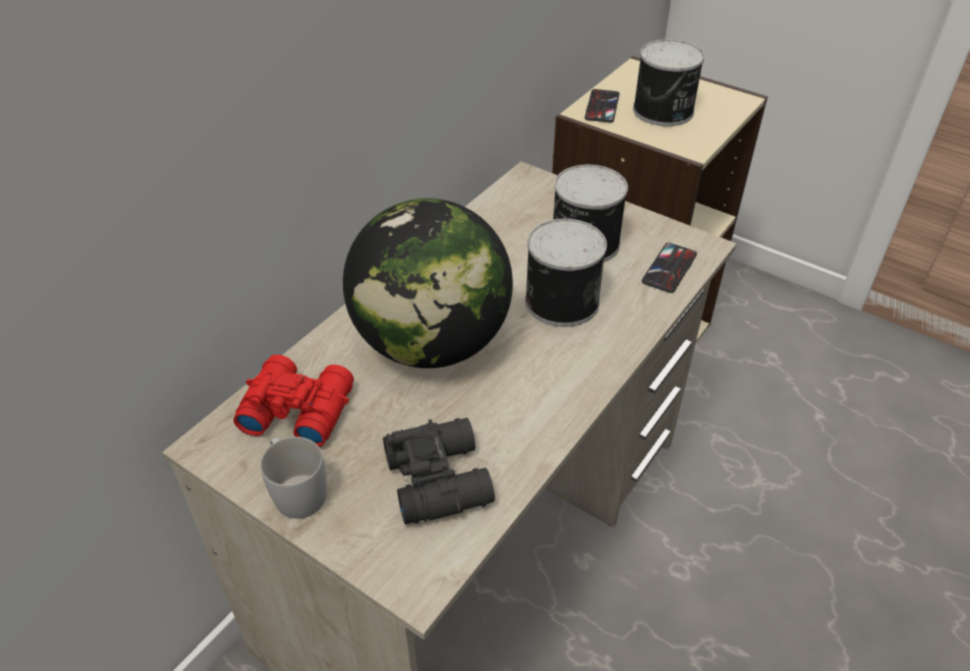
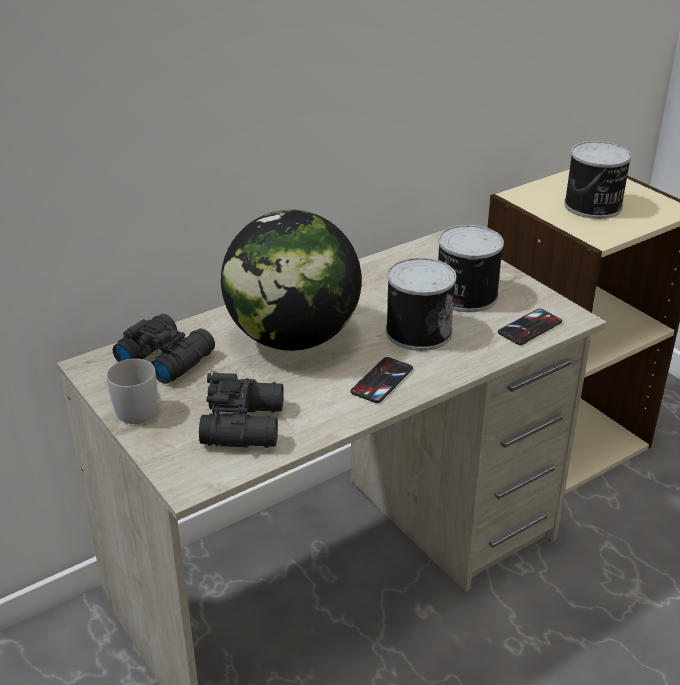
camera: 20 degrees right, 10 degrees down
(296, 408) = (165, 357): red binoculars -> black binoculars
(602, 106) = (537, 194): phone -> phone (382, 380)

